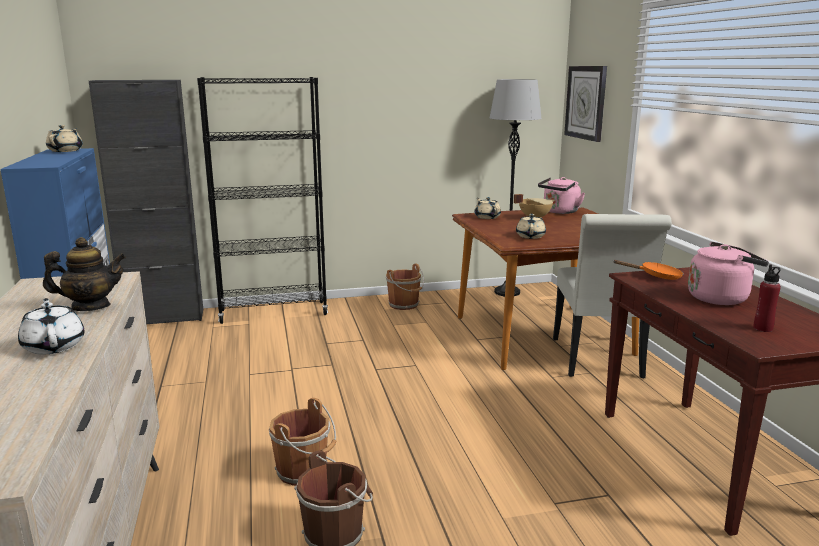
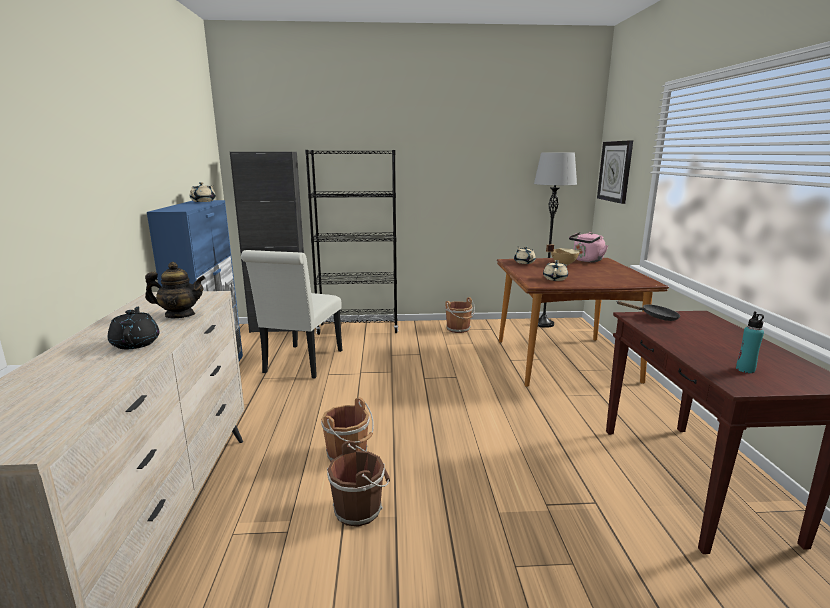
camera: 10 degrees right, 0 degrees up
(54, 346) = (136, 343): white teapot -> black teapot
(598, 361) = (609, 385): white chair -> white chair (301, 364)
(656, 276) = (655, 317): orange frying pan -> black frying pan
(720, 298) = (710, 339): pink kettle -> none
(763, 328) = (745, 369): red bottle -> turquoise bottle

